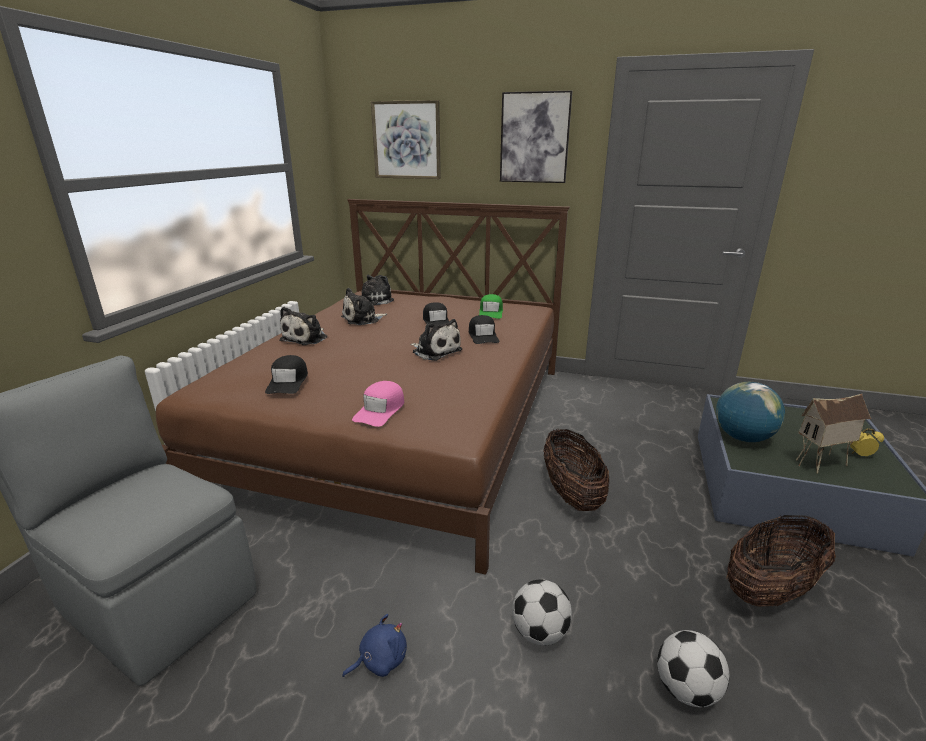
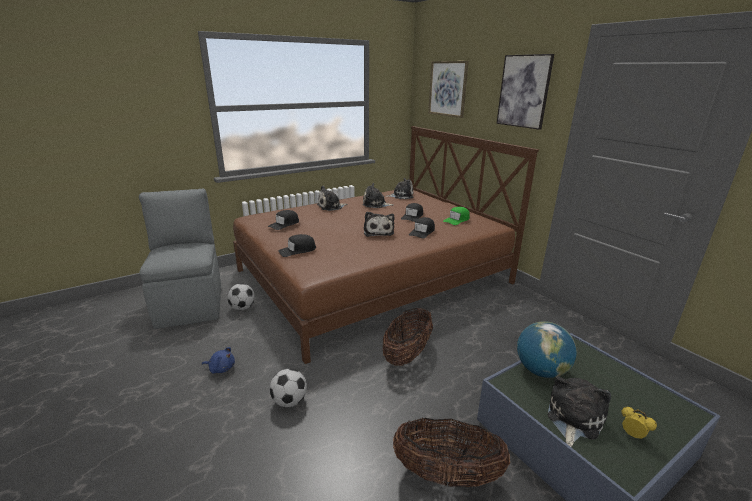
camera: 40 degrees right, 0 degrees up
(380, 410) = (297, 250): pink cap -> black cap
(686, 690) = (313, 472): football -> football (242, 308)
(820, 465) = (573, 419): toy house -> plush toy

